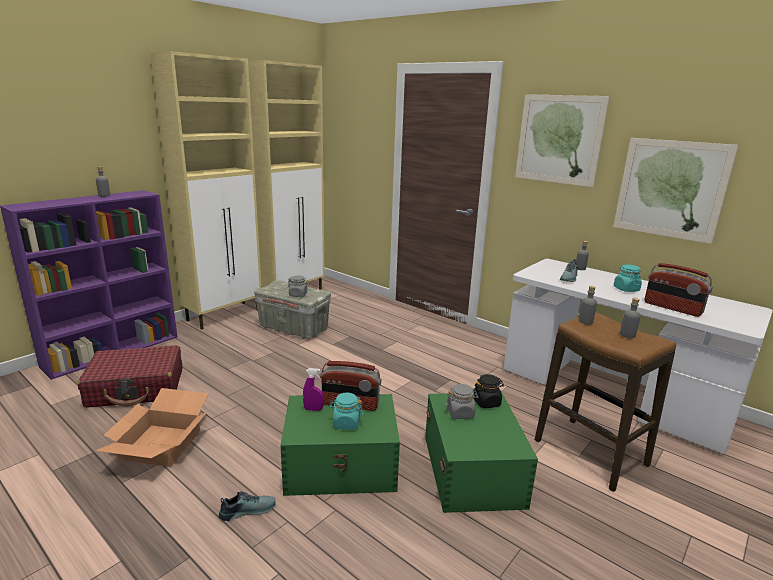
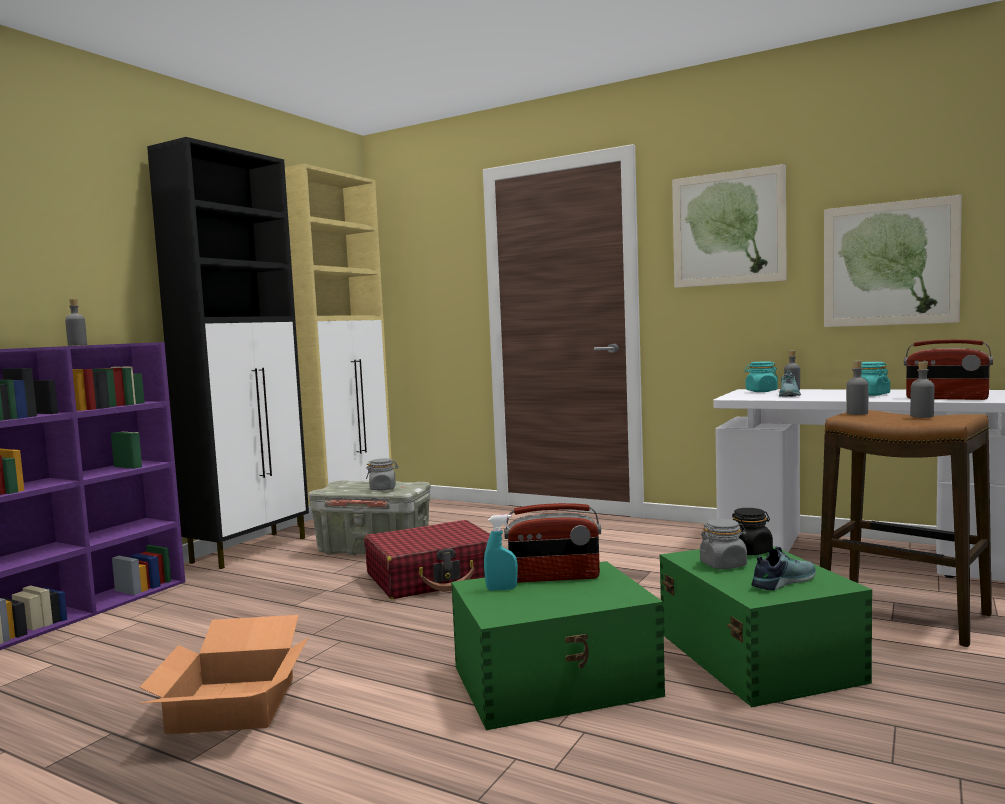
camera: 10 degrees left, 15 degrees down
(137, 388) = (148, 646): red suitcase -> red suitcase (433, 577)
(225, 315) = (251, 549): beige cabinet -> black cabinet
(247, 510) = (438, 756): shoe -> shoe (781, 581)
(313, 409) = (501, 589): purple spray bottle -> turquoise spray bottle
(346, 423) = (565, 595): turquoise jar -> turquoise jar (761, 391)

